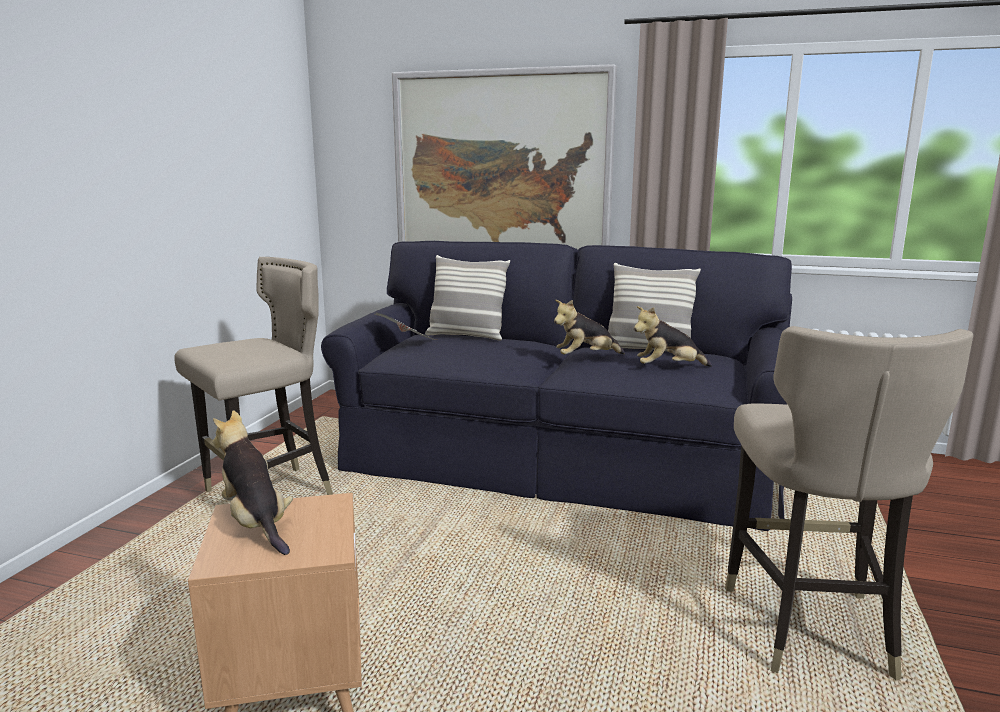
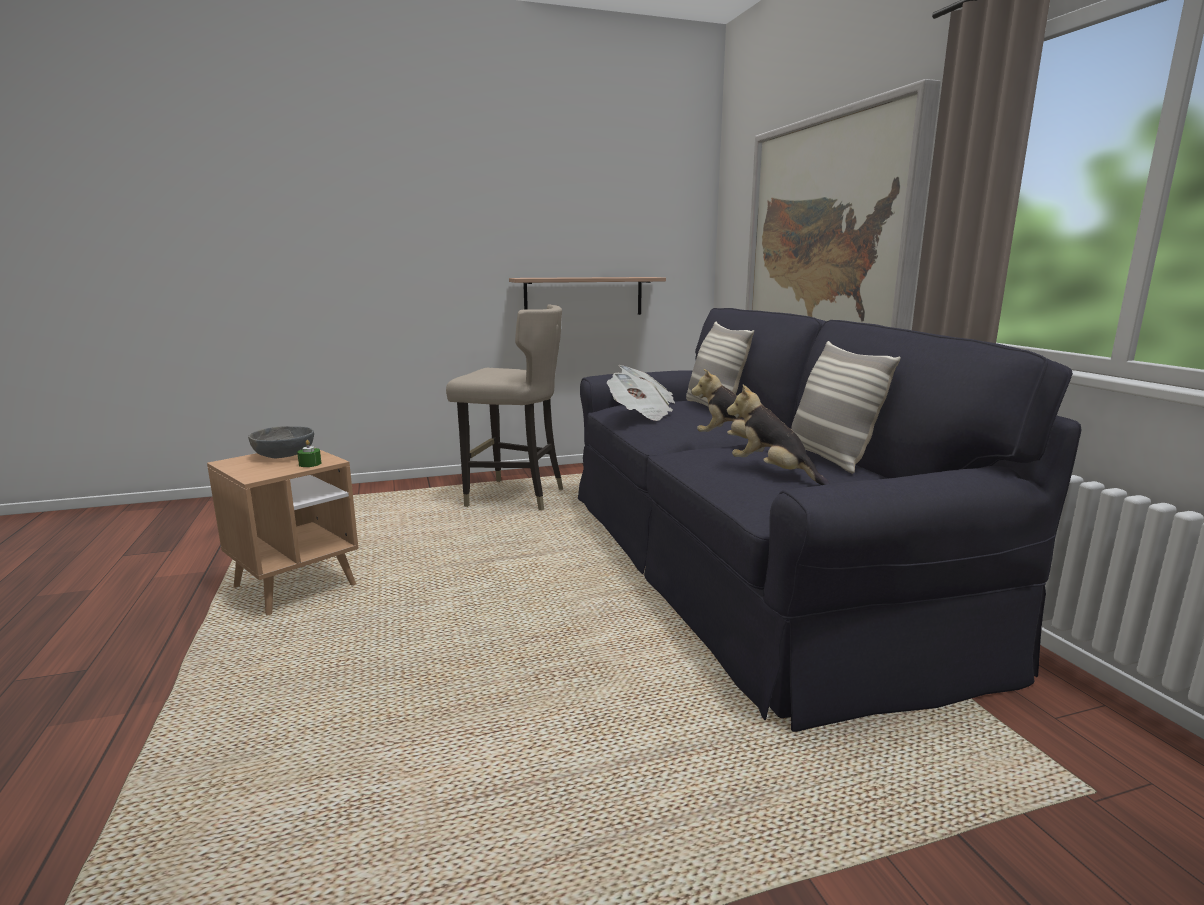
camera: 55 degrees right, 0 degrees up
(227, 241) = (583, 296): none -> shelf
(256, 524) = (284, 455): plush toy -> grey bowl
(328, 513) = (310, 464): none -> green candle
(452, 356) = (639, 414): none -> newspaper
(809, 628) = (570, 799): beige stool -> none

